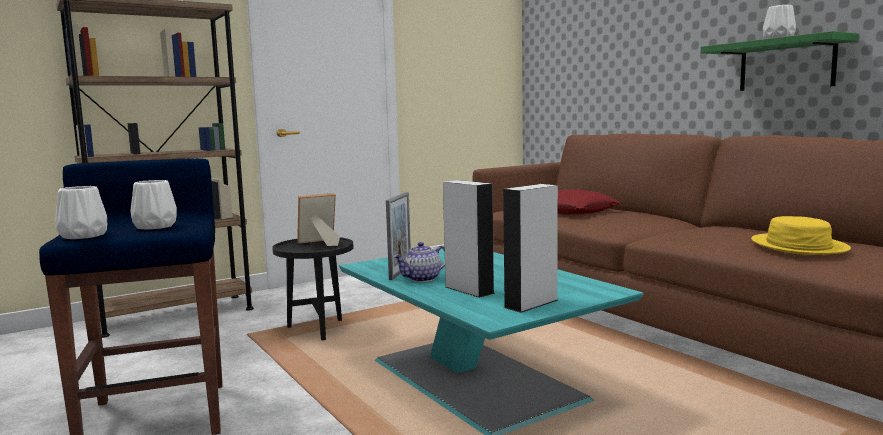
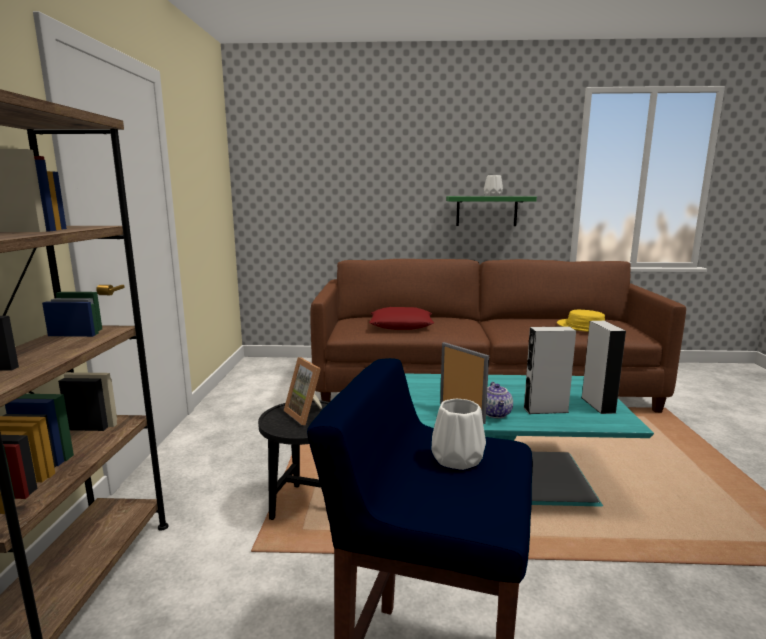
camera: 55 degrees left, 5 degrees up
(84, 235) = (481, 507): white vase -> none
(319, 243) = (307, 414): picture frame -> picture frame turned 45 degrees counterclockwise

